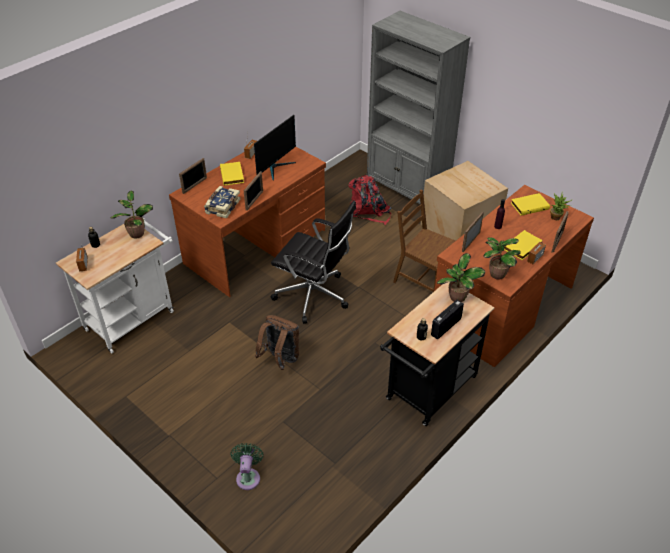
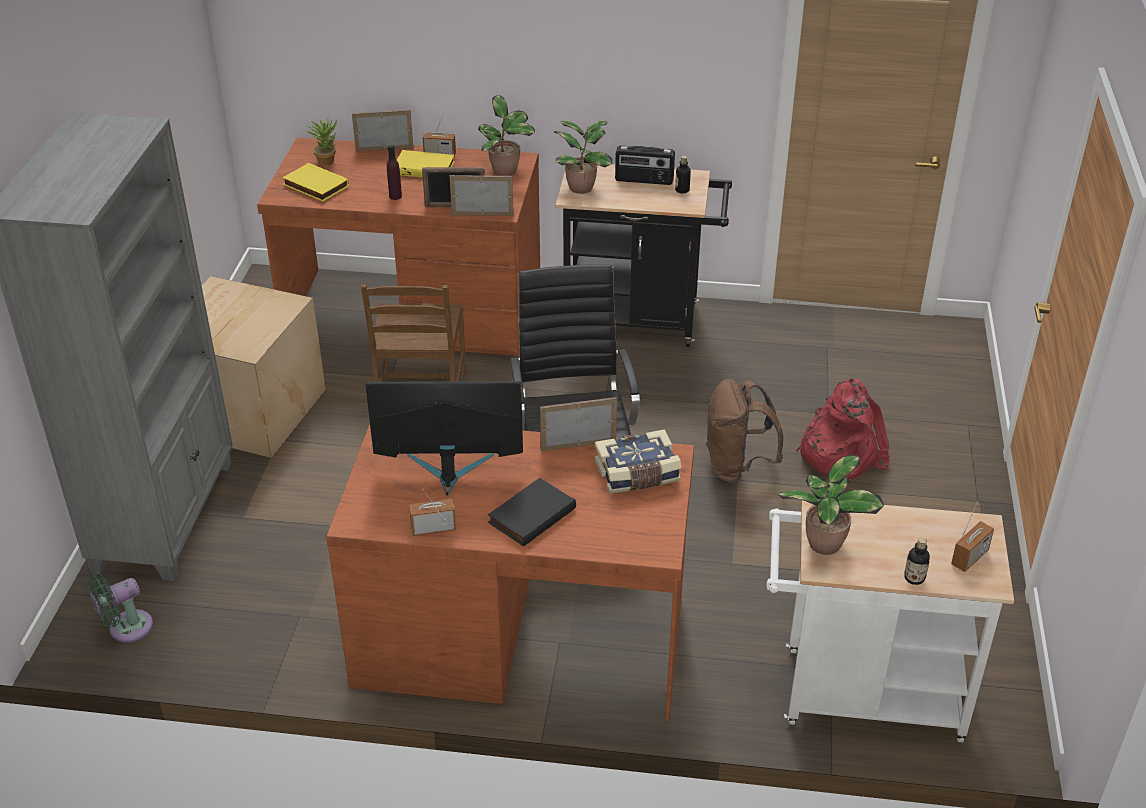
camera: 125 degrees left, 5 degrees down
(195, 185) = (616, 548): picture frame -> picture frame (482, 214)
(233, 175) = (531, 514): yellow book -> black book
(248, 476) = (931, 401): green fan -> green fan (126, 628)
(368, 211) = (279, 537): red backpack -> red backpack (839, 452)

